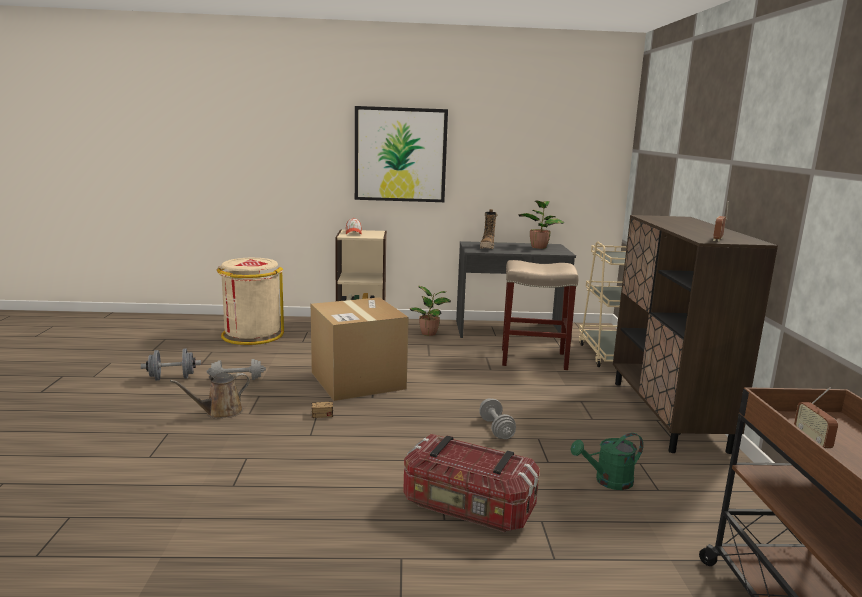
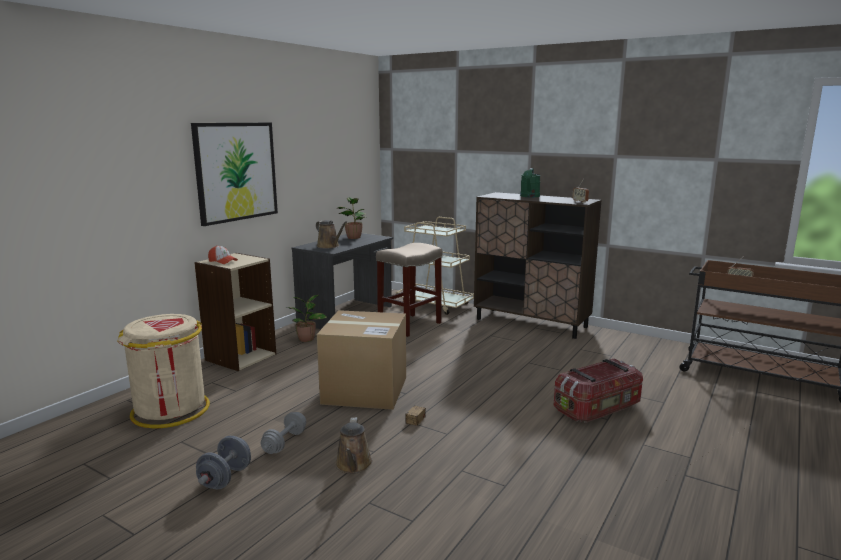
camera: 55 degrees left, 0 degrees up
(487, 247) = (329, 246): boot -> brown watering can
(496, 429) = (504, 369): grey dumbbell -> none
(608, 481) = (594, 363): green watering can -> green watering can (529, 196)

